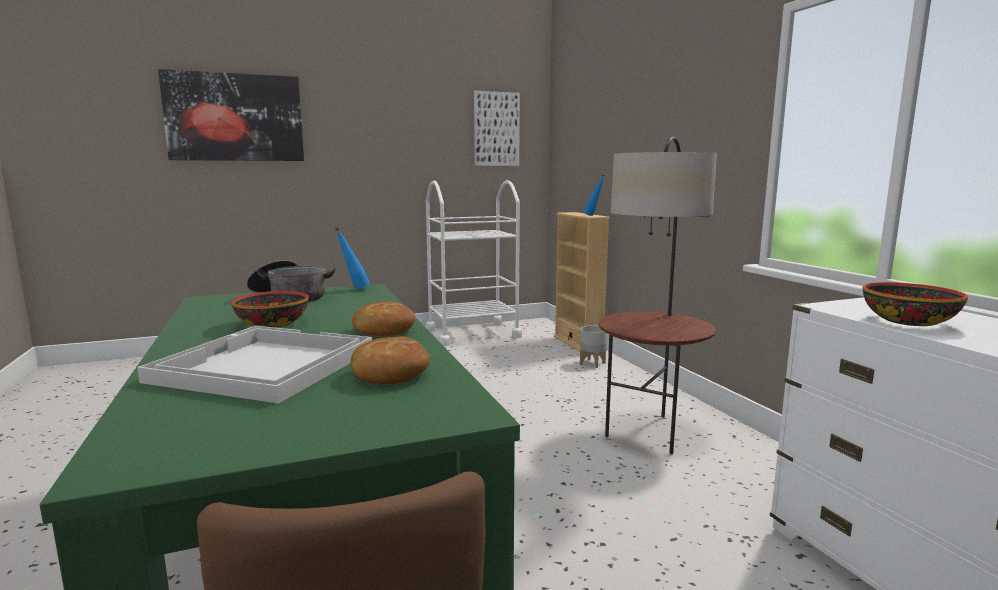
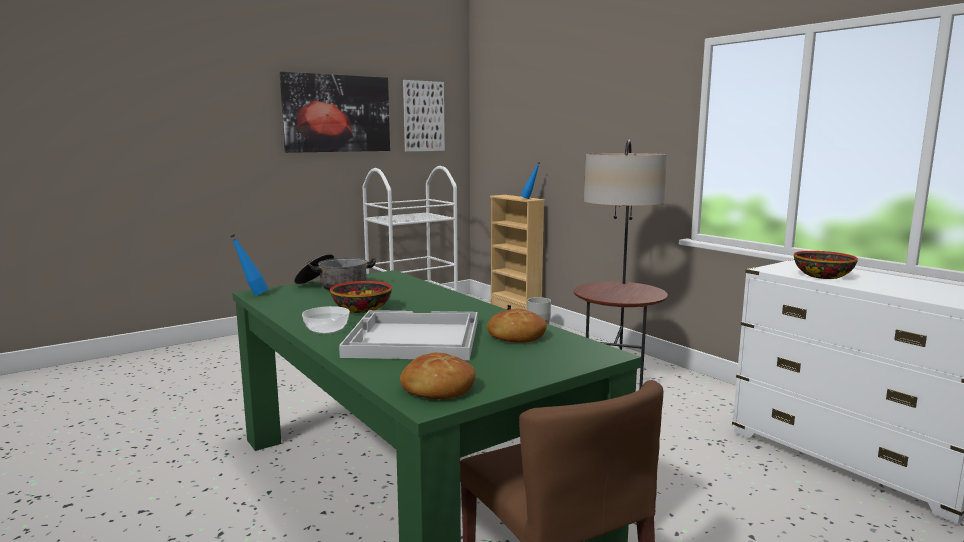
camera: 15 degrees left, 0 degrees up
(193, 345) = (327, 329): none -> bowl
(235, 117) = (175, 107): picture -> picture (337, 113)
(354, 289) = (379, 276): blue bottle -> blue bottle (252, 295)
(384, 330) = (461, 307): bread -> bread (437, 388)

